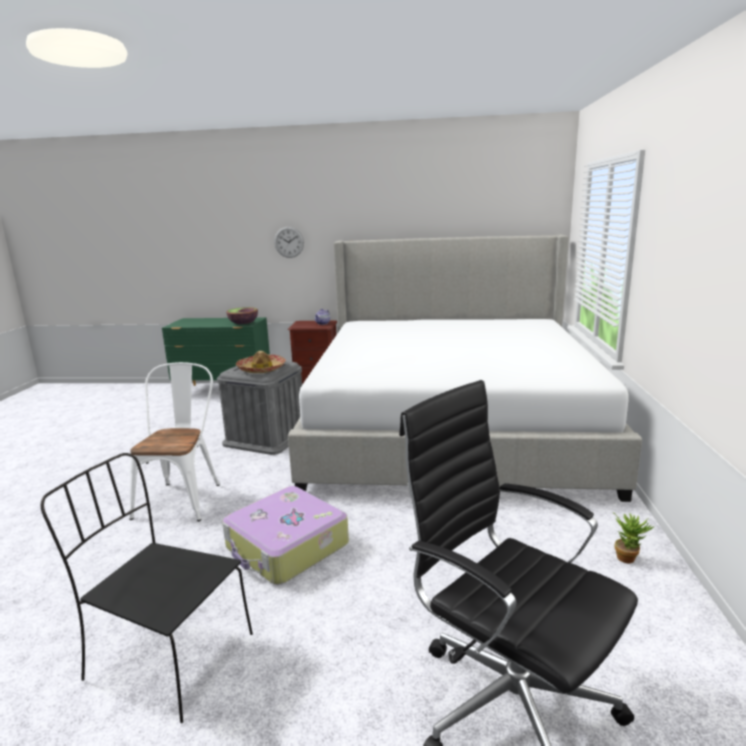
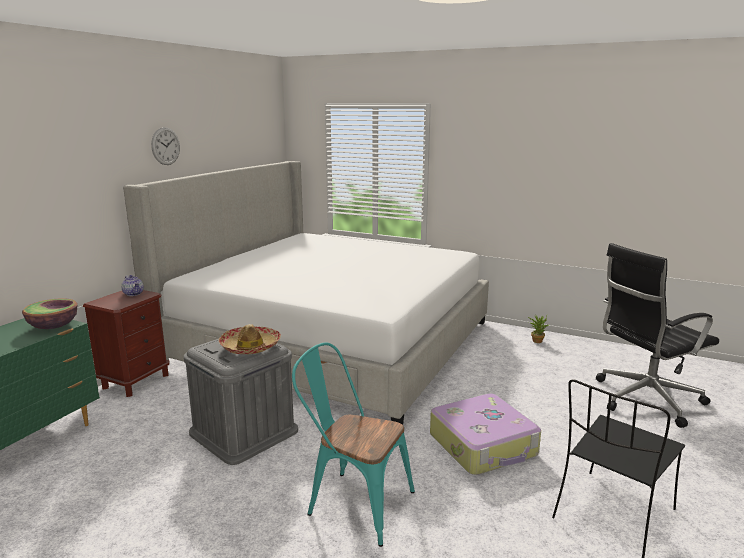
camera: 70 degrees left, 0 degrees up
(183, 497) = (353, 502): white chair -> turquoise chair
(289, 242) = (61, 194): wall clock -> wall clock (165, 146)

